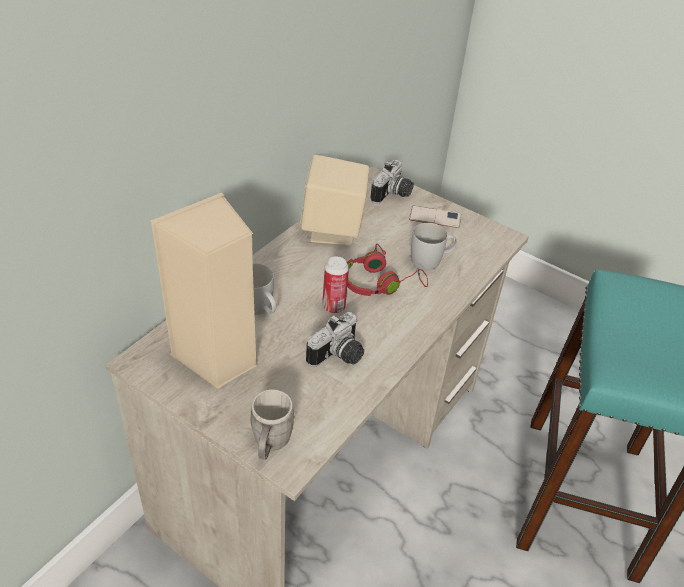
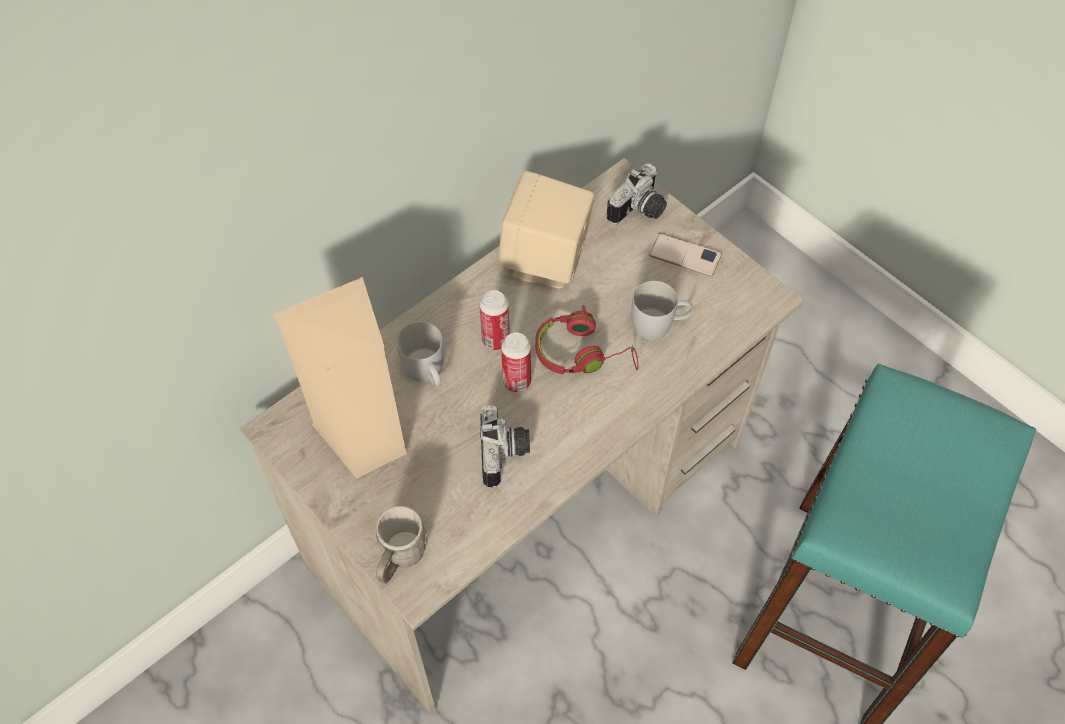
camera: 15 degrees right, 15 degrees up
(309, 282) = (495, 340): none -> can
(339, 356) = (505, 454): camera -> camera turned 60 degrees counterclockwise

